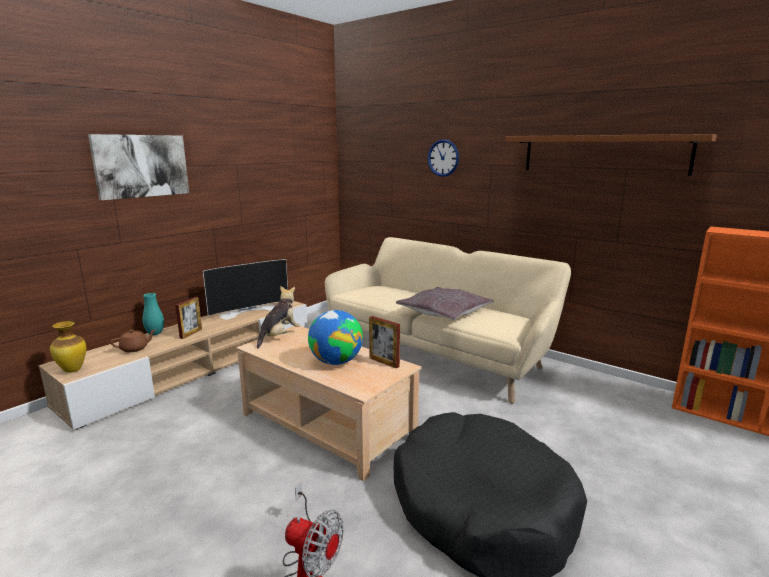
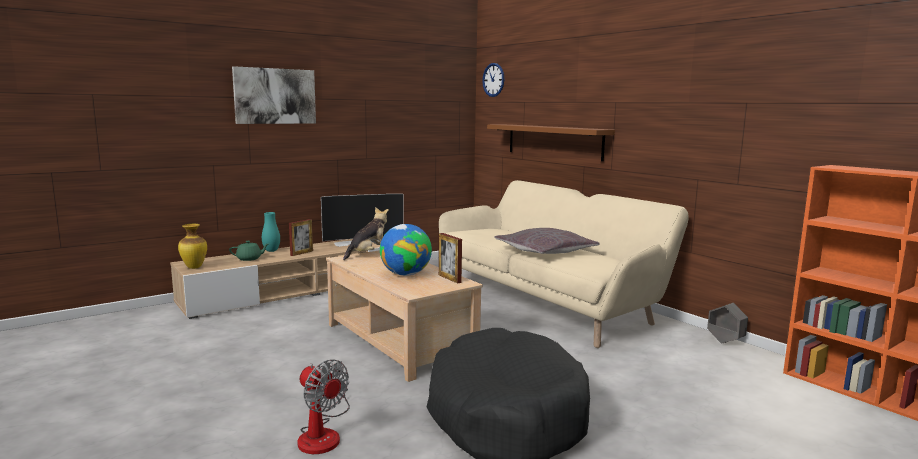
camera: 15 degrees right, 5 degrees down
(135, 348) = (249, 259): brown teapot -> green teapot
(443, 158) = (570, 96): wall clock -> wall clock (493, 80)
(603, 154) = (722, 87): brown shelf -> brown shelf (553, 141)
(607, 379) = (725, 341): none -> grey planter

